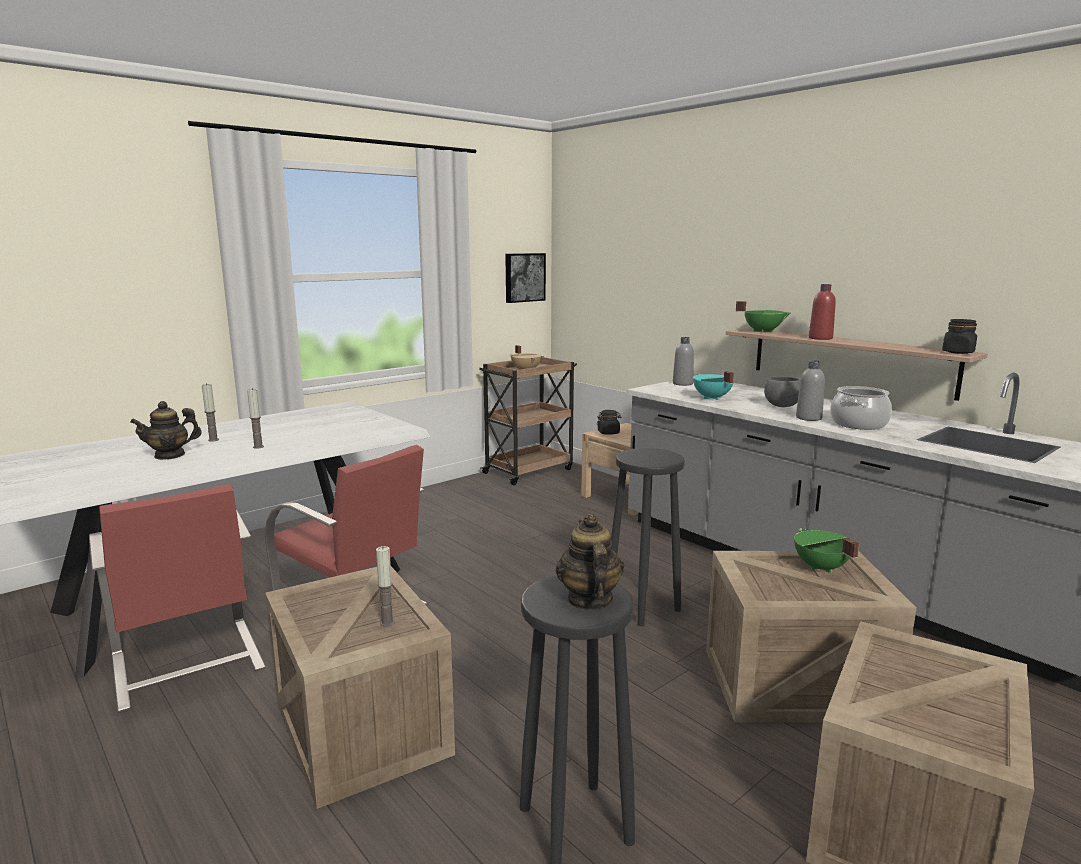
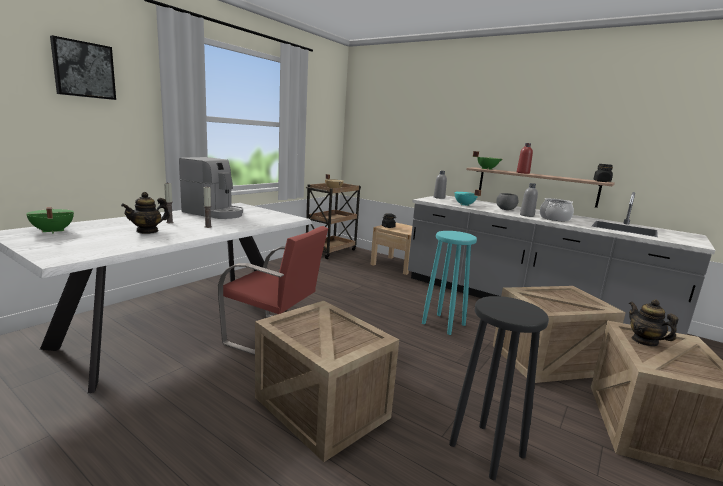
camera: 15 degrees left, 0 degrees up
(187, 664) = (172, 377): red chair -> none
(291, 422) = (214, 213): none -> coffee machine
(387, 623) = (352, 335): candle -> none
(524, 277) = (330, 133): picture -> picture (83, 69)
(588, 600) = (519, 309): teapot -> teapot (644, 341)
(643, 606) = (444, 324): black stool -> turquoise stool
(820, 568) = (562, 294): green cooking pot -> green cooking pot (52, 231)

